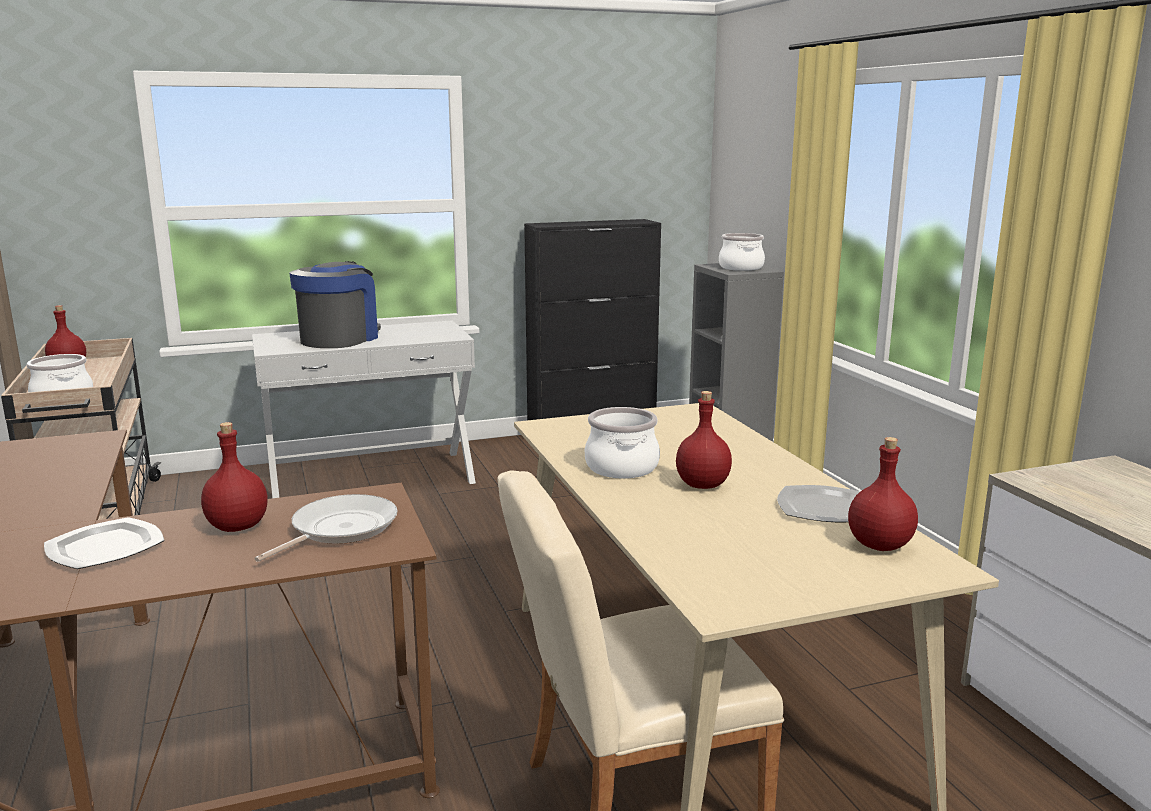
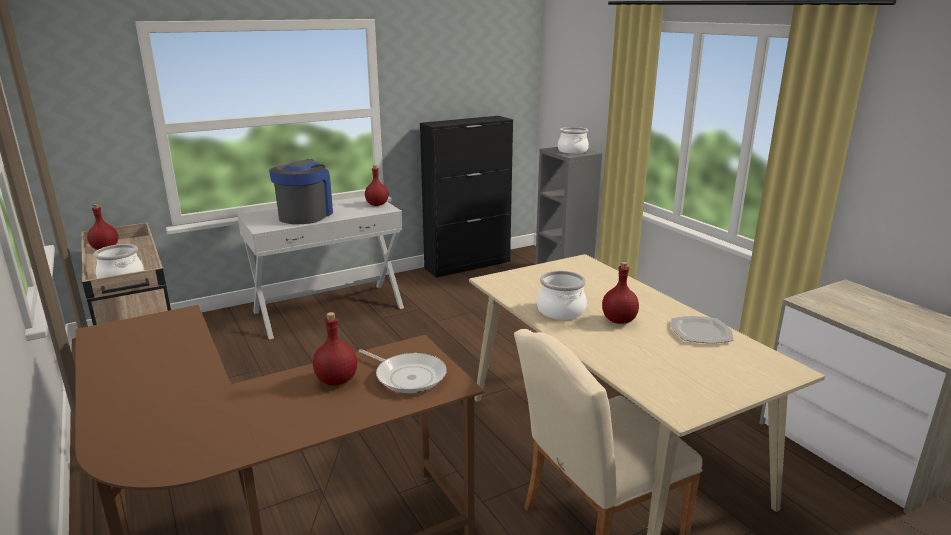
camera: 10 degrees left, 5 degrees up
(104, 547) = (253, 406): plate -> none
(339, 529) = (408, 376): frying pan -> frying pan turned 105 degrees clockwise
(881, 545) = (748, 357): red bottle -> red bottle (377, 204)

